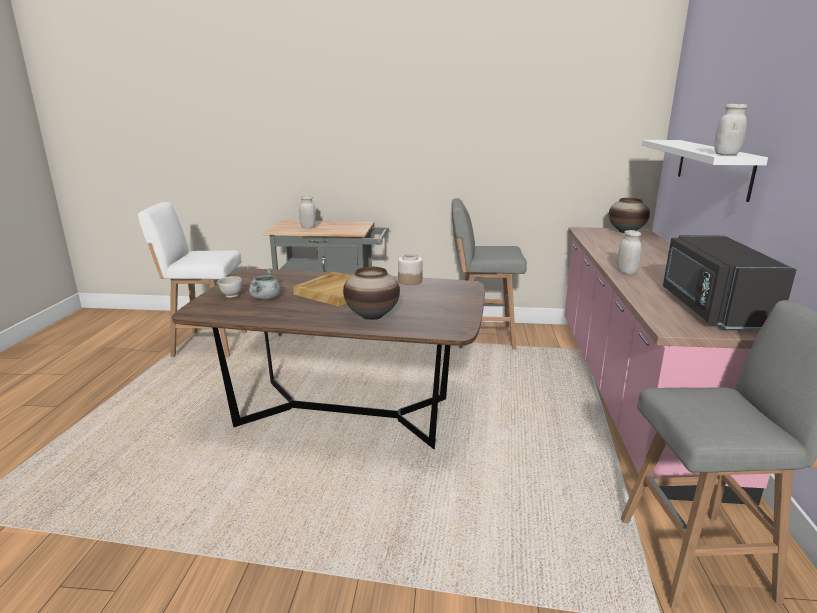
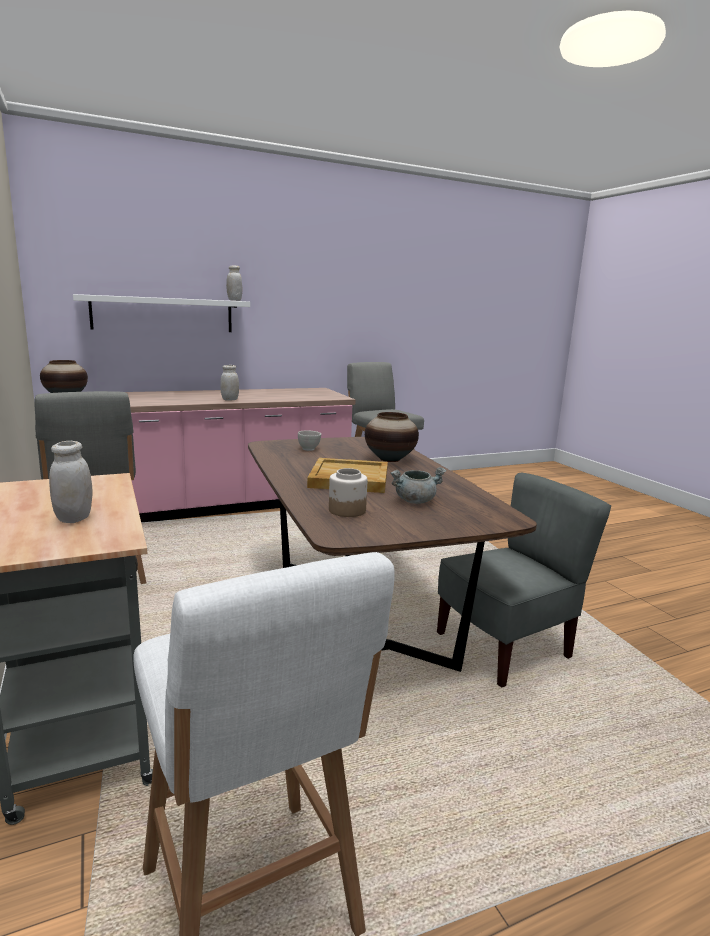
camera: 120 degrees left, 5 degrees down
(226, 461) = (505, 647): none -> grey chair
(231, 295) = (436, 518): white bowl -> white bowl (309, 449)
(409, 281) = (276, 460): jar -> jar (347, 510)
(711, 309) = (296, 392): black microwave -> none

